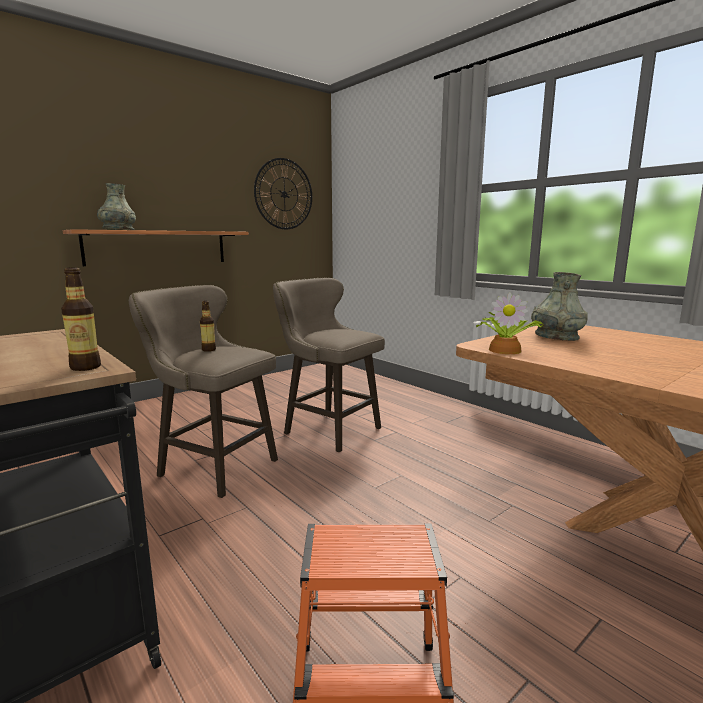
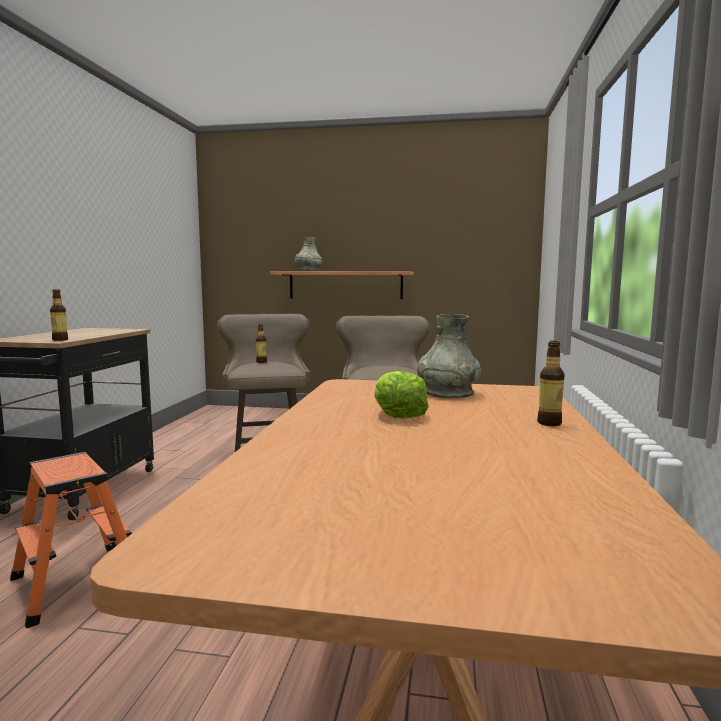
camera: 50 degrees right, 5 degrees down
(284, 194) = (475, 232): wall clock -> none
(506, 350) = (340, 388): potted plant -> none
(627, 356) = (397, 414): none -> lettuce
(672, 341) = (549, 423): none -> bottle

